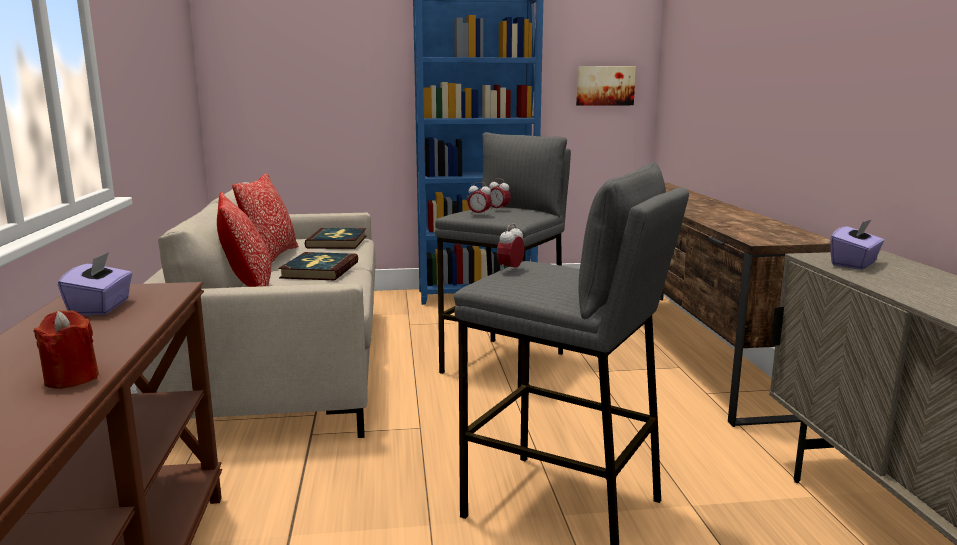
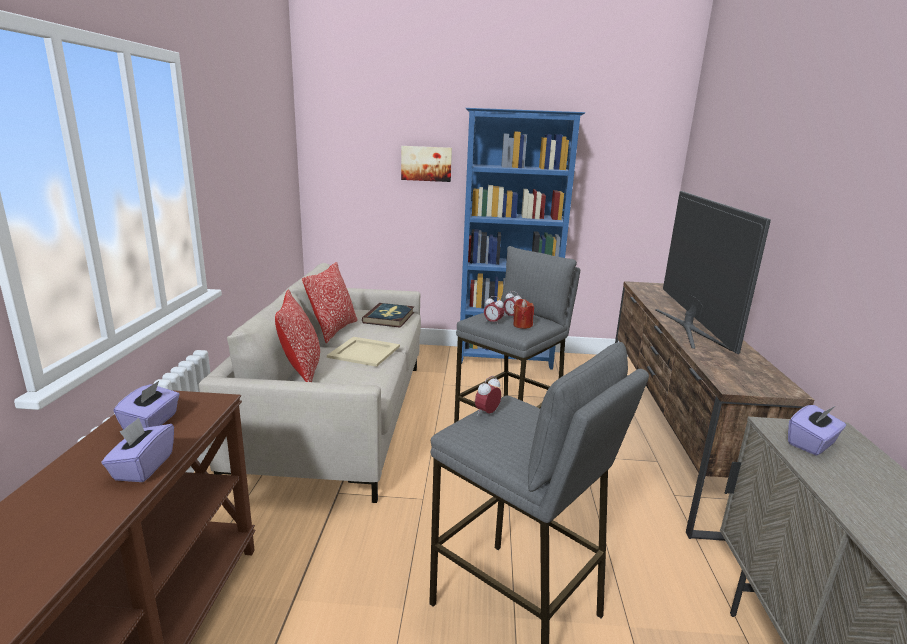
camera: 10 degrees right, 5 degrees up
(71, 379) = (85, 526): red candle -> red candle (522, 325)
(114, 336) = (143, 467): none -> purple tissue box
(319, 270) = (363, 352): book -> beige tray
(605, 85) = (631, 192): picture -> picture (426, 163)
(698, 209) = (691, 328): none -> television

